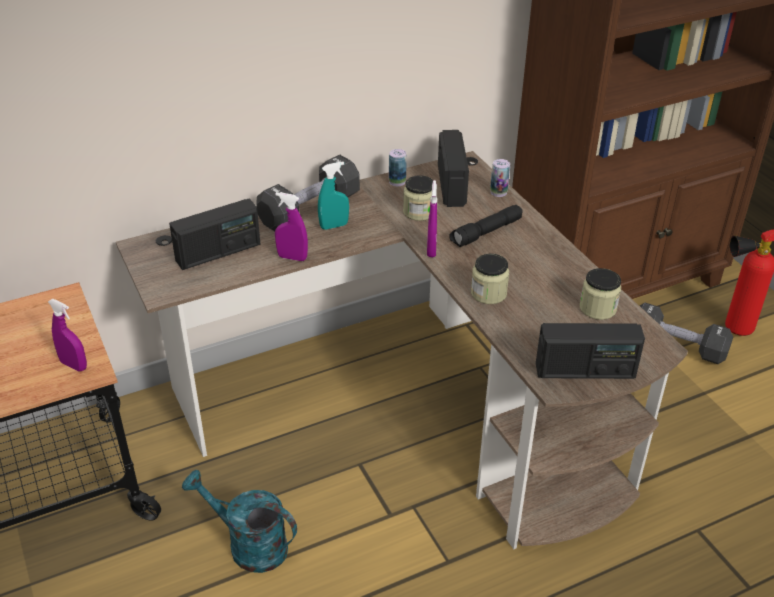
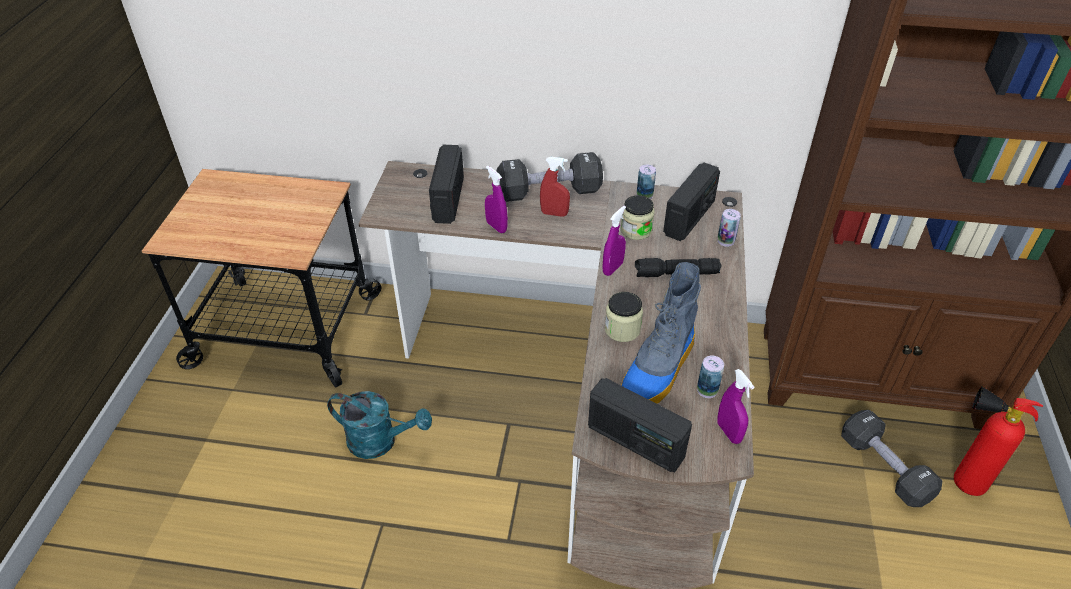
camera: 35 degrees right, 5 degrees up
(74, 365) = (290, 244): purple spray bottle -> purple spray bottle (729, 432)
(218, 253) = (447, 199): radio -> radio turned 90 degrees clockwise
(248, 545) = (380, 441): turquoise watering can -> turquoise watering can turned 135 degrees clockwise
(334, 226) = (554, 213): turquoise spray bottle -> red spray bottle
(548, 312) = (658, 371): none -> boot
(597, 308) = (707, 390): jar -> can

